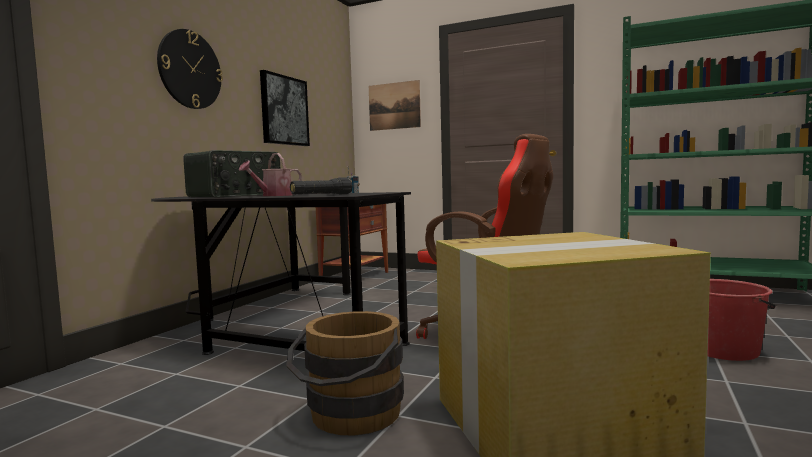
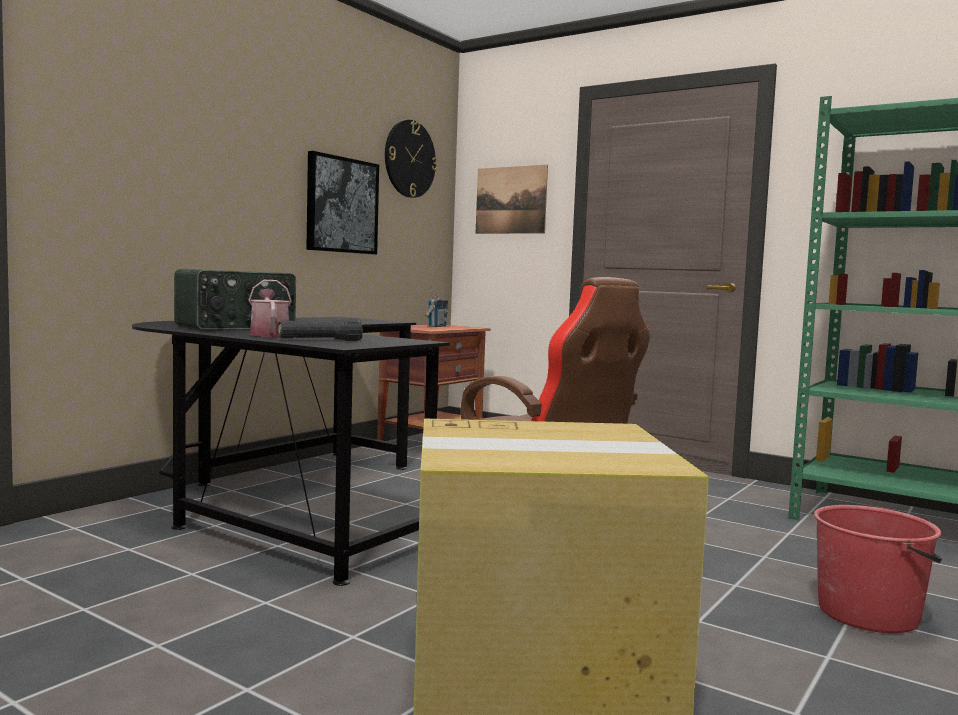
camera: 10 degrees right, 0 degrees up
(190, 69) = (205, 154): wall clock -> wall clock (409, 159)
(273, 195) = (269, 334): watering can -> watering can turned 105 degrees clockwise
(350, 417) = (295, 630): brown bucket -> none

